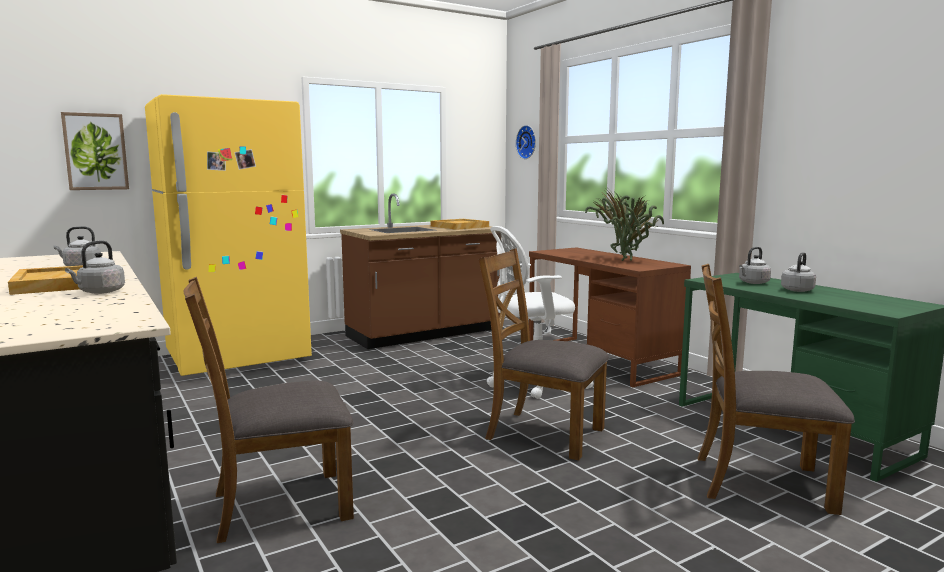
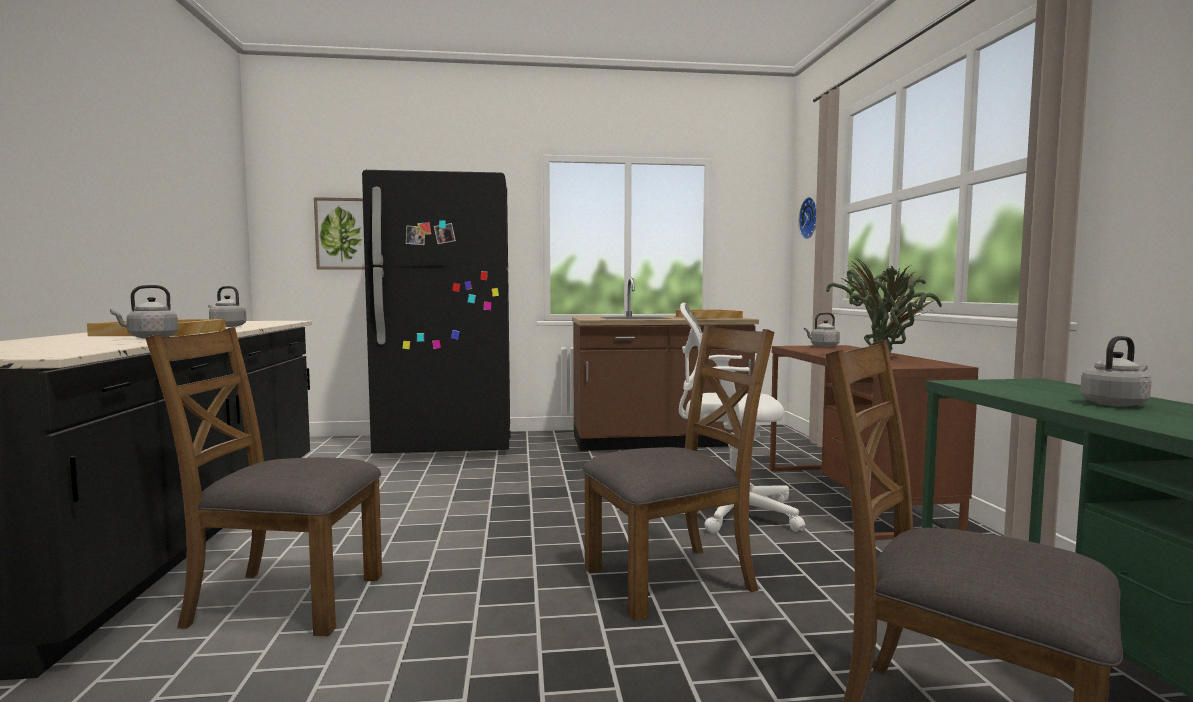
camera: 25 degrees right, 5 degrees down
(238, 359) = (447, 445): yellow fridge -> black fridge
(543, 433) = (671, 579): brown chair -> brown chair turned 105 degrees clockwise
(752, 283) = (1042, 390): grey kettle -> grey kettle (823, 346)

